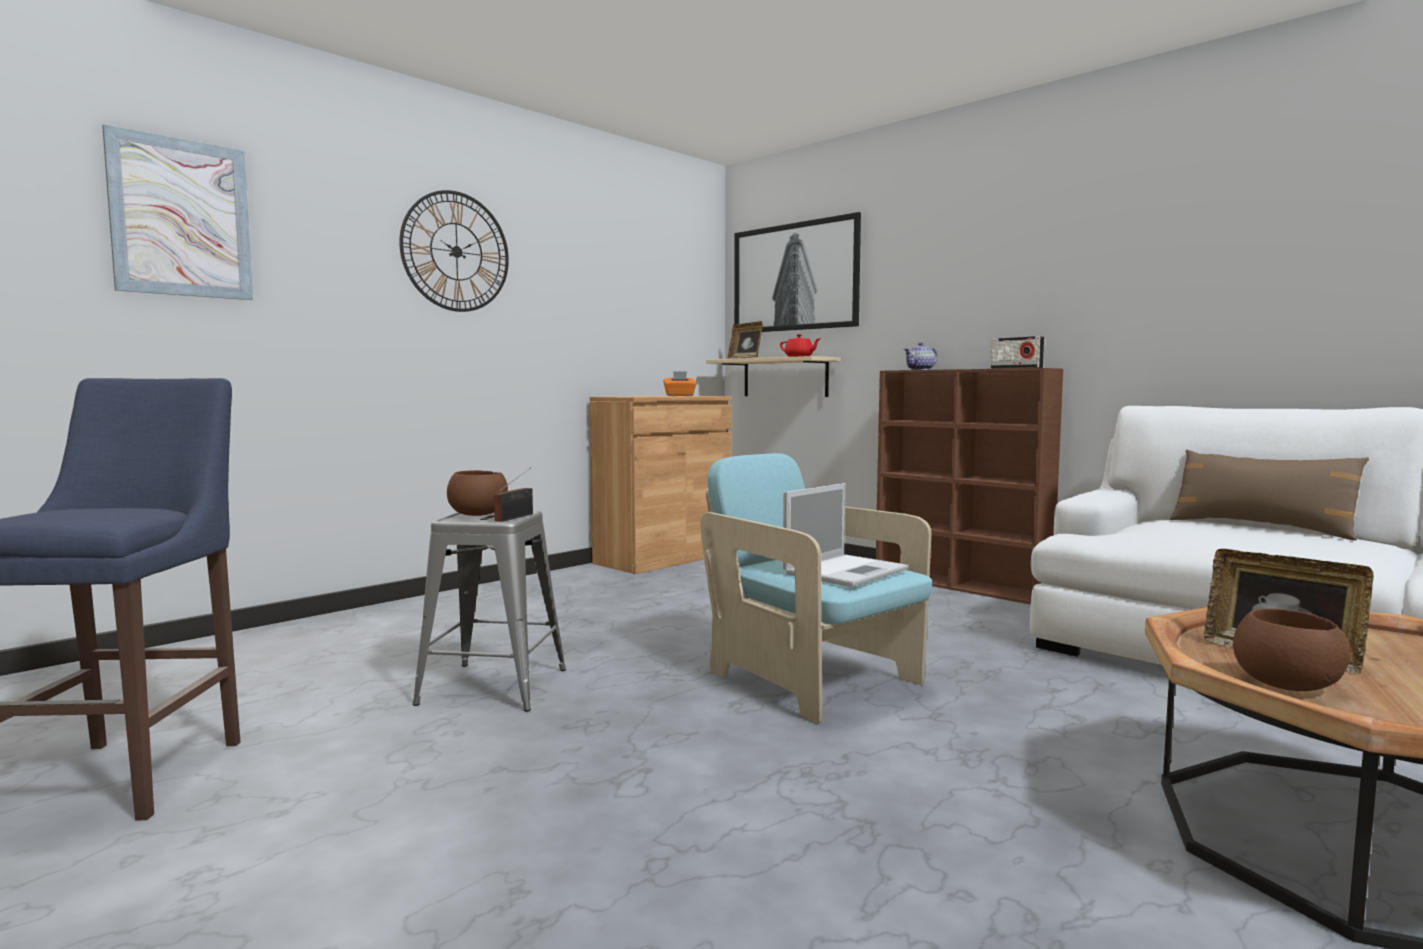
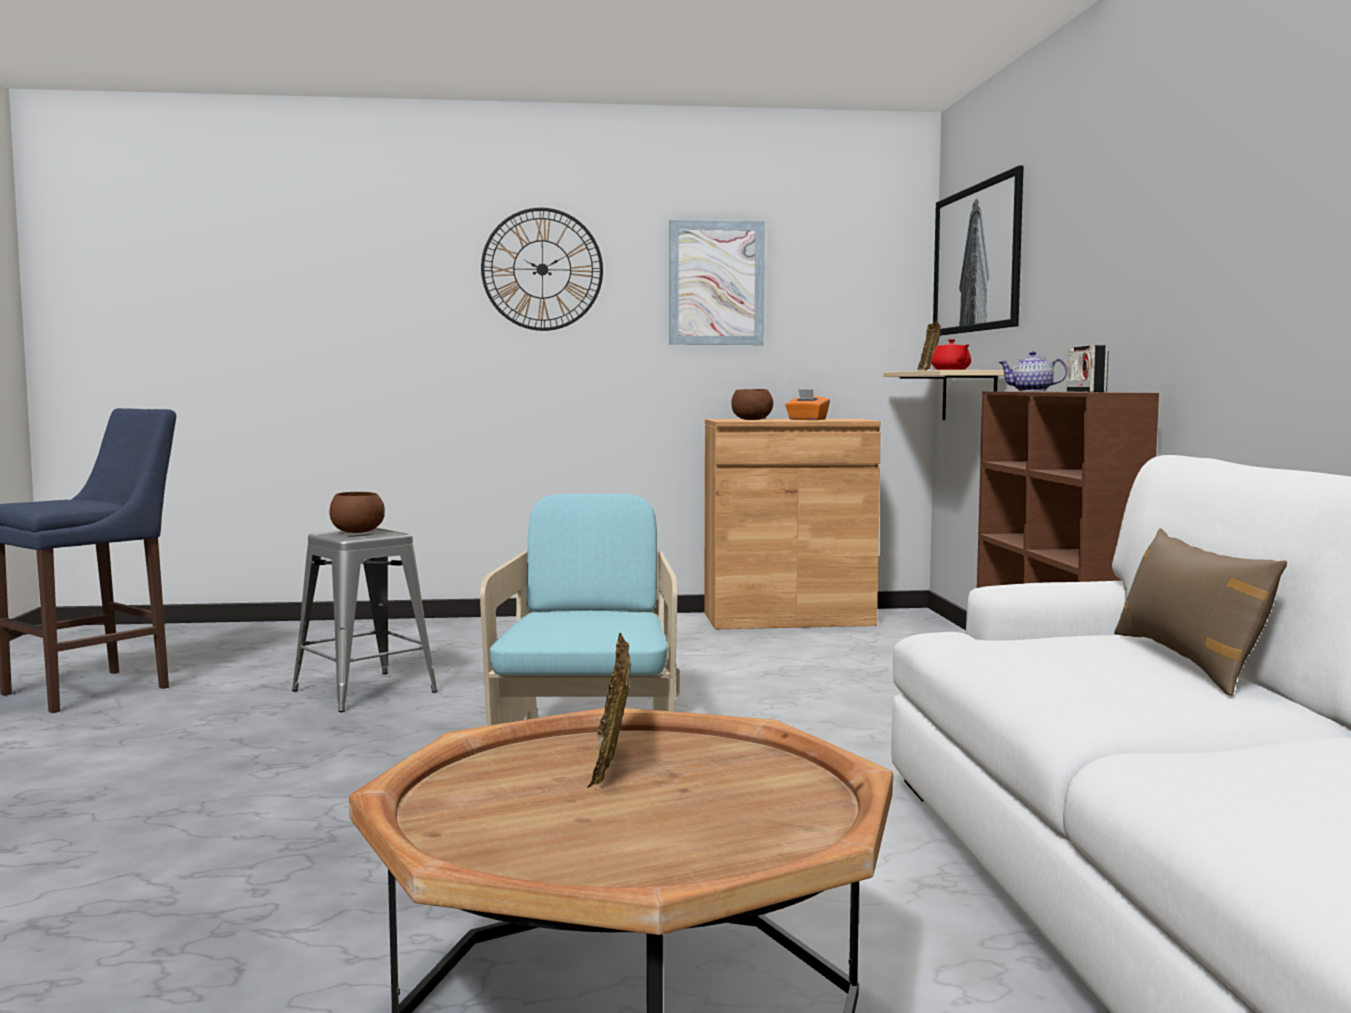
camera: 40 degrees right, 0 degrees up
(181, 218) = (291, 268): picture -> picture (716, 283)
(516, 517) = (368, 537): radio -> none
(846, 571) = (581, 627): laptop -> none
(1287, 686) = (491, 775): brown bowl -> brown bowl (751, 420)

